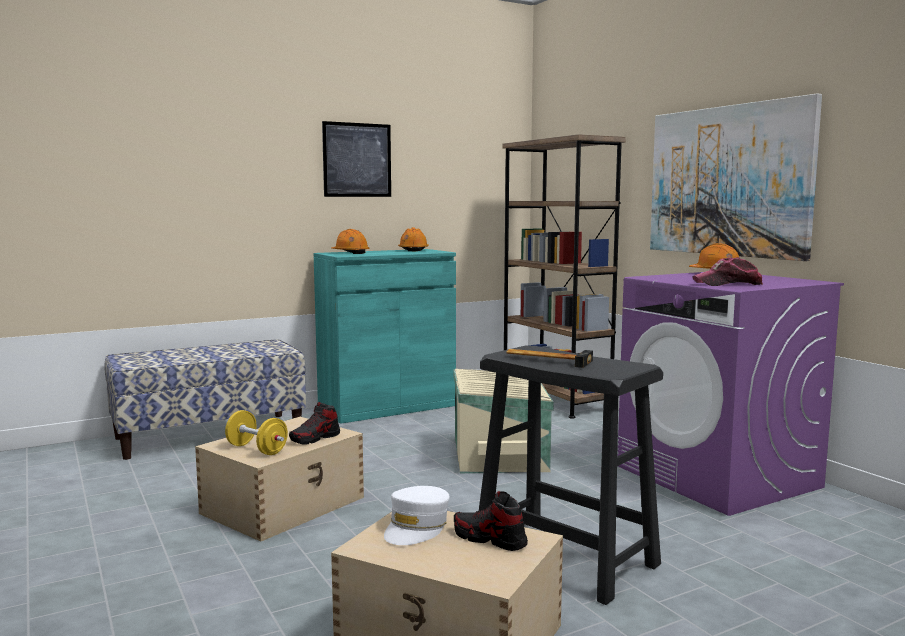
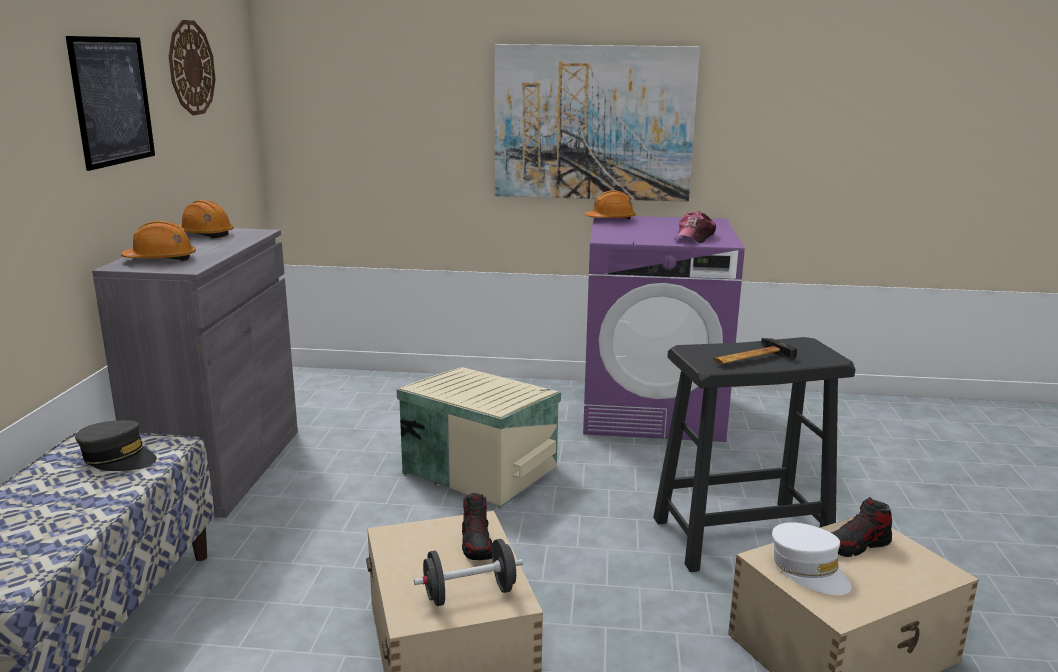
camera: 55 degrees left, 10 degrees up
(257, 449) = (469, 594): yellow dumbbell -> black dumbbell
(259, 349) = (118, 458): none -> grey cap
(387, 407) = (222, 468): turquoise cabinet -> grey cabinet
(446, 146) = (191, 68): none -> wall clock
(555, 400) = (375, 384): brown bookcase -> none

